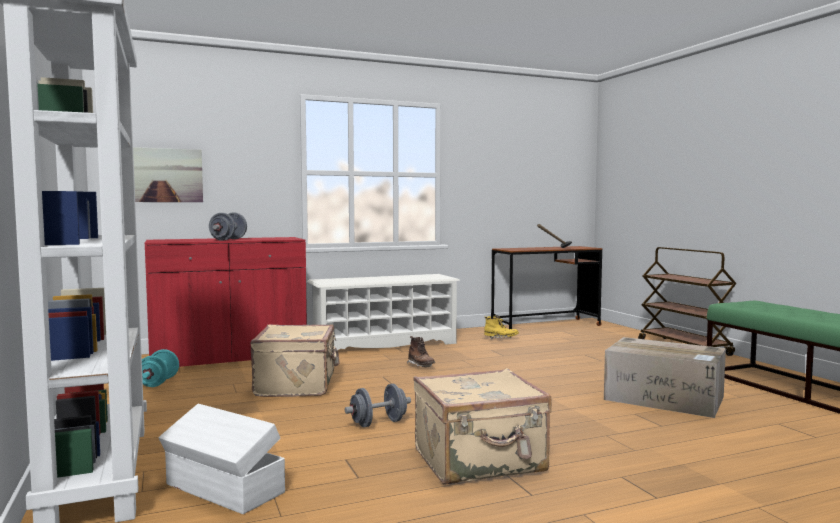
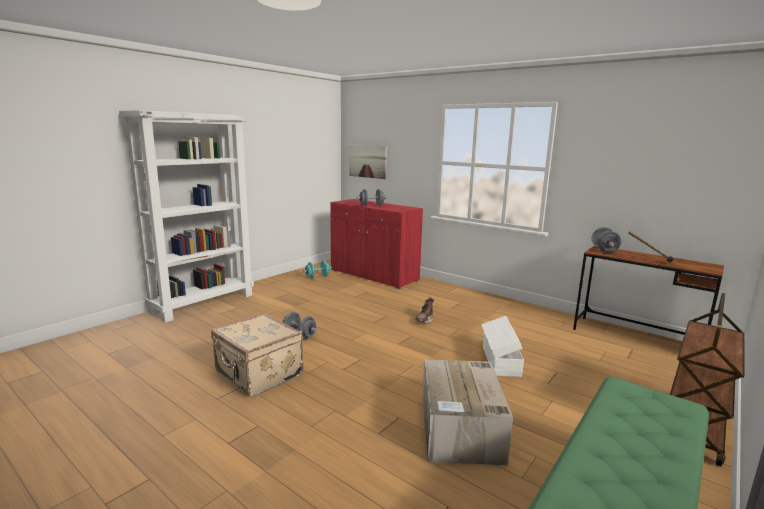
camera: 60 degrees right, 10 degrees up
(224, 489) = (196, 327): white storage box -> white storage box (500, 361)
(297, 385) = (344, 301): beige suitcase -> none
(384, 344) = (461, 299): white shoe rack -> none
(501, 339) = (548, 329): yellow boot -> none
(512, 249) = (604, 250): none -> grey dumbbell

